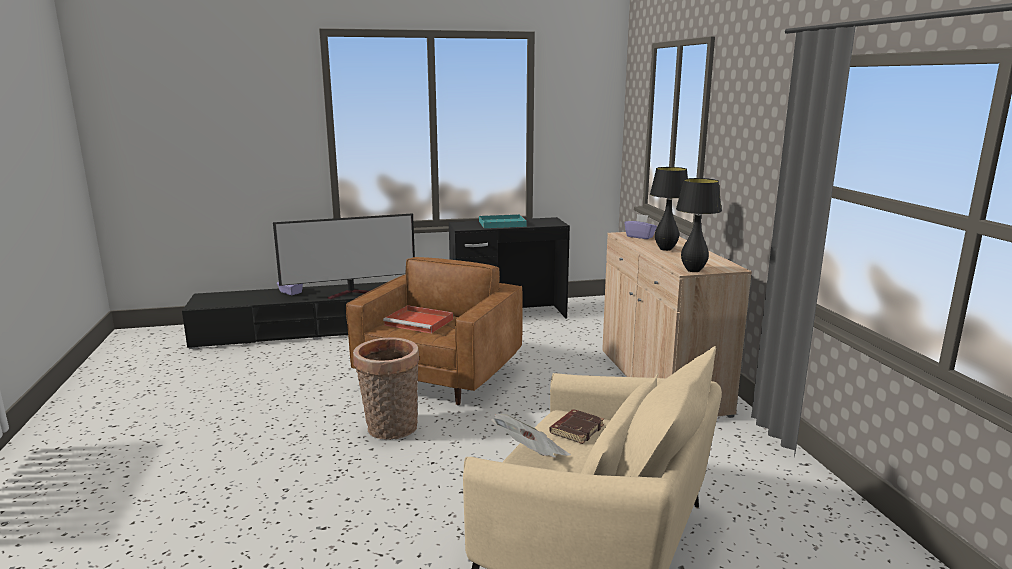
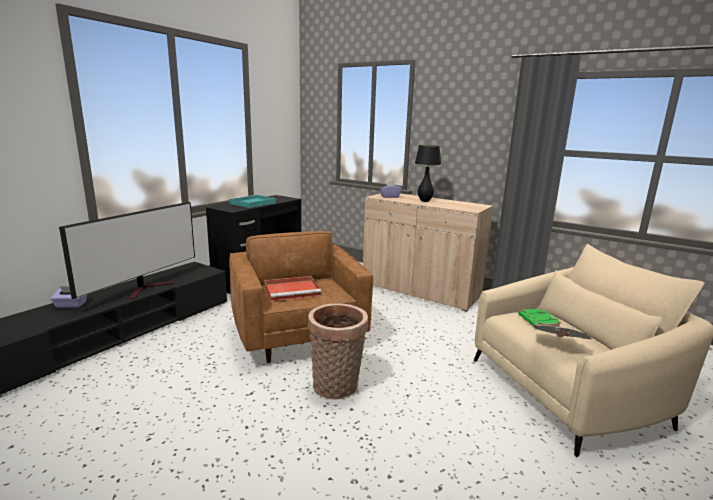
camera: 45 degrees left, 0 degrees up
(576, 429) = (537, 321): brown book -> green book
(693, 270) = (474, 209): black table lamp -> none

